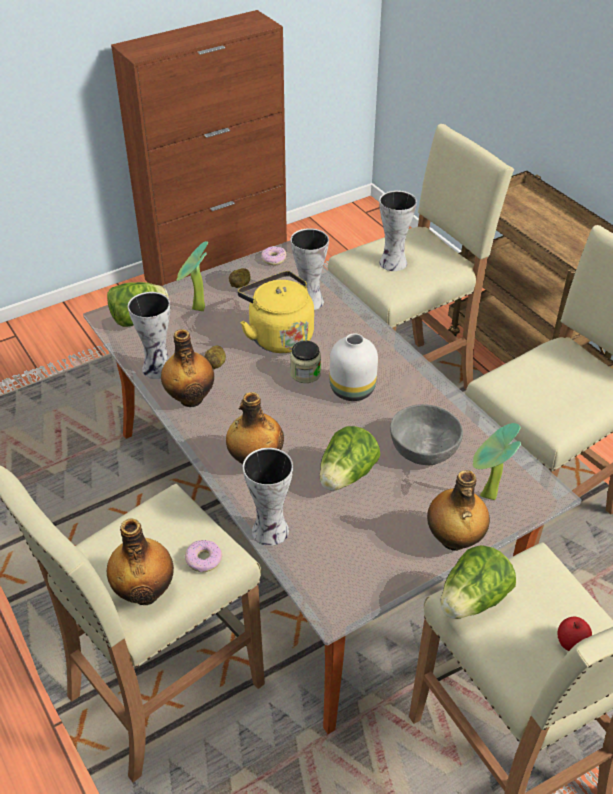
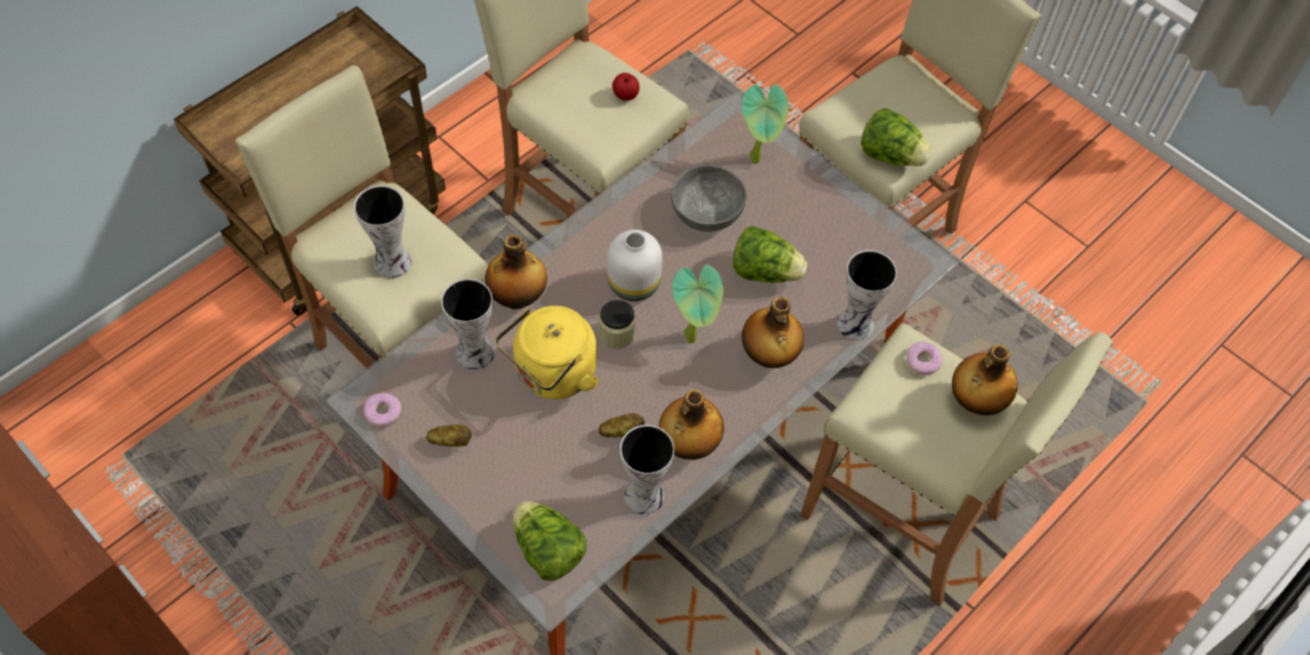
camera: 105 degrees left, 15 degrees up
(196, 310) = (517, 481): potted plant -> potted plant (694, 337)
(453, 540) = (817, 180): bottle -> bottle (518, 298)
(571, 642) = (906, 93): apple -> apple (625, 95)

